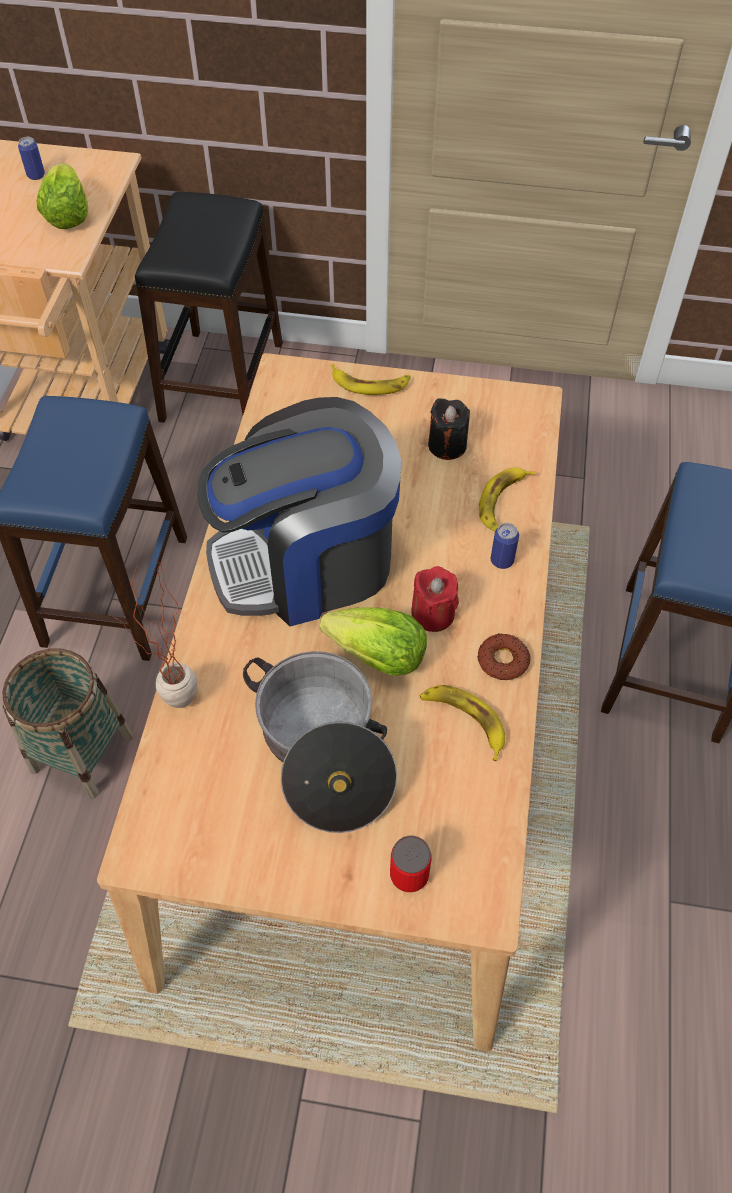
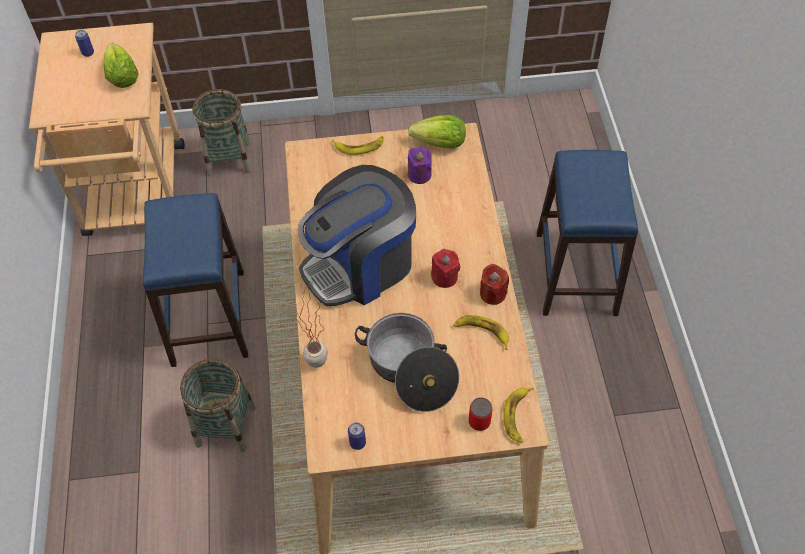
camera: 15 degrees left, 0 degrees up
(223, 381) = (229, 158): black stool -> basket
(378, 657) = (421, 309): lettuce -> lettuce (440, 144)
(447, 445) = (419, 175): black candle -> purple candle
(502, 561) = (474, 236): can -> can (357, 443)
(503, 501) = (463, 201): banana -> banana (518, 416)
(503, 660) = (492, 293): donut -> red candle

